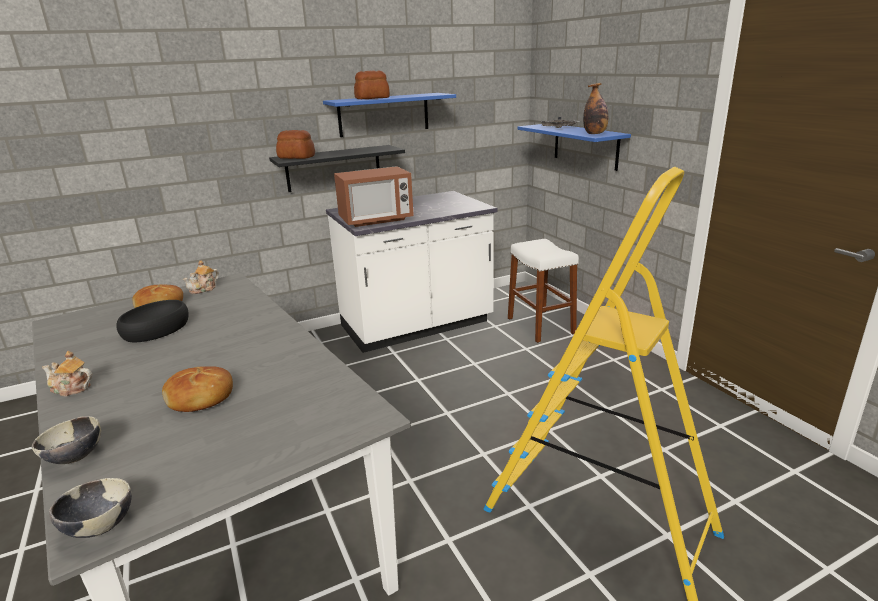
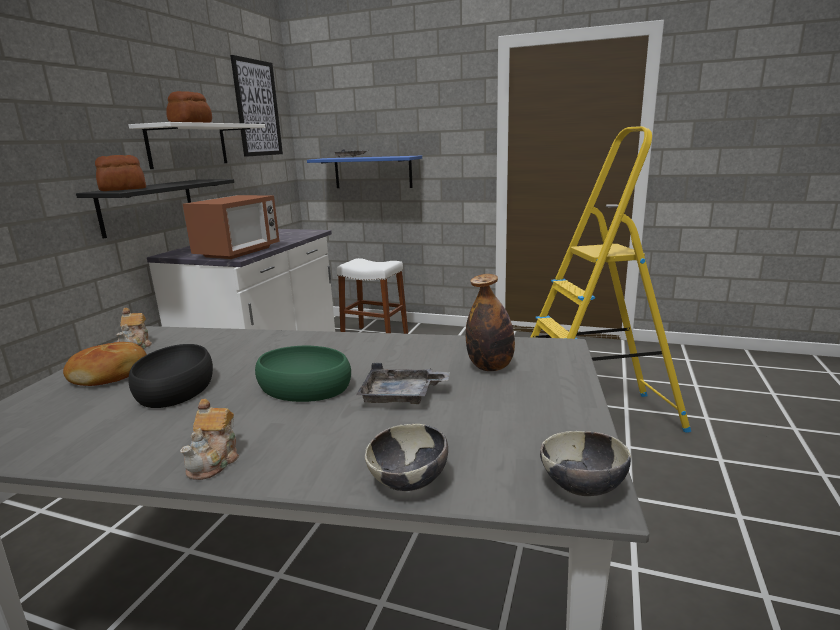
camera: 45 degrees left, 5 degrees down
(71, 389) = (215, 461): teapot -> teapot turned 45 degrees counterclockwise
(190, 361) = (306, 385): none -> green bowl
(200, 398) = (401, 396): bread -> grey tray
(384, 114) = (188, 145): blue shelf -> white shelf
(479, 71) = (257, 108): none -> picture
(595, 134) = (397, 156): bottle -> bottle (490, 367)

